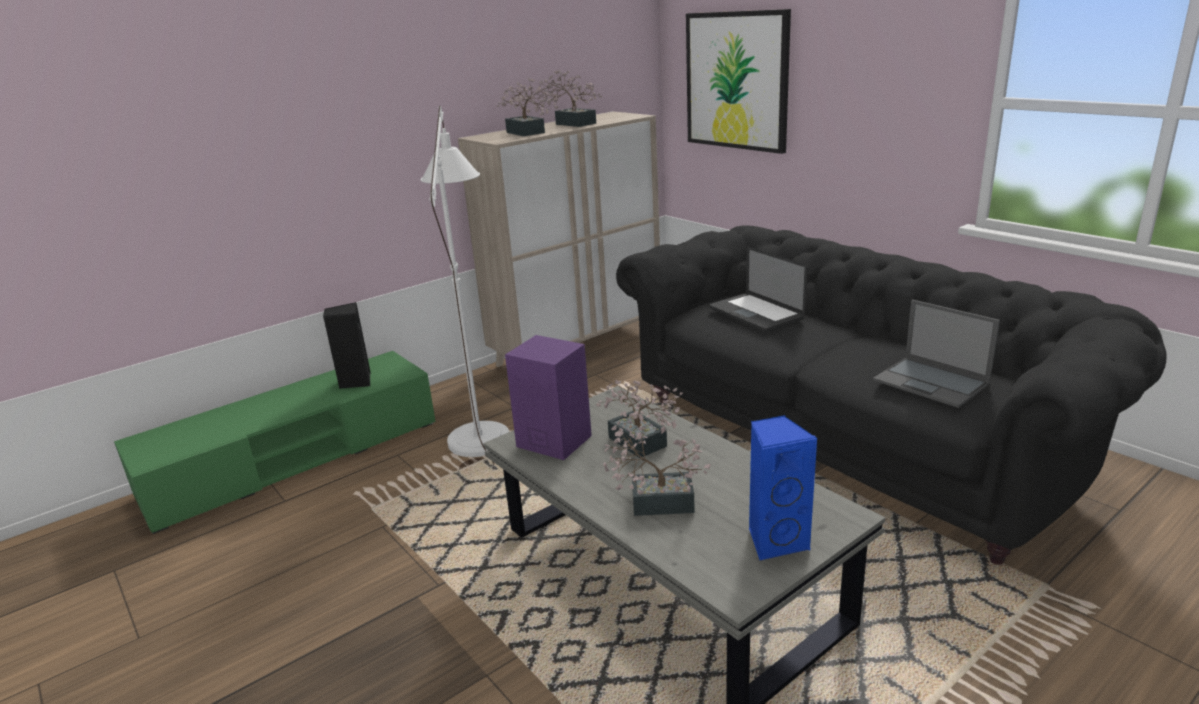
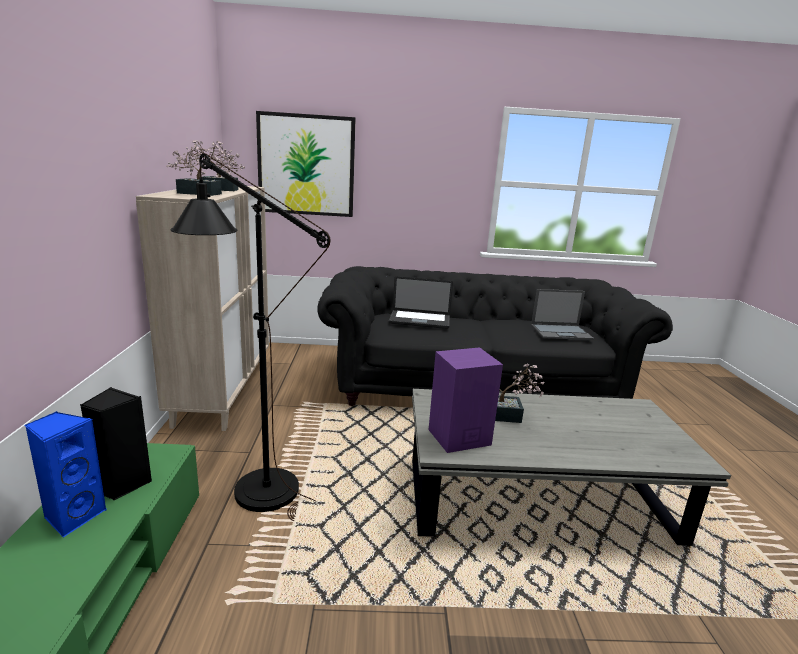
camera: 55 degrees left, 5 degrees down
(480, 431) = (254, 483): white floor lamp -> black floor lamp
(654, 502) = (582, 442): potted plant -> none
(775, 541) = (654, 430): blue speaker -> blue speaker (73, 516)

